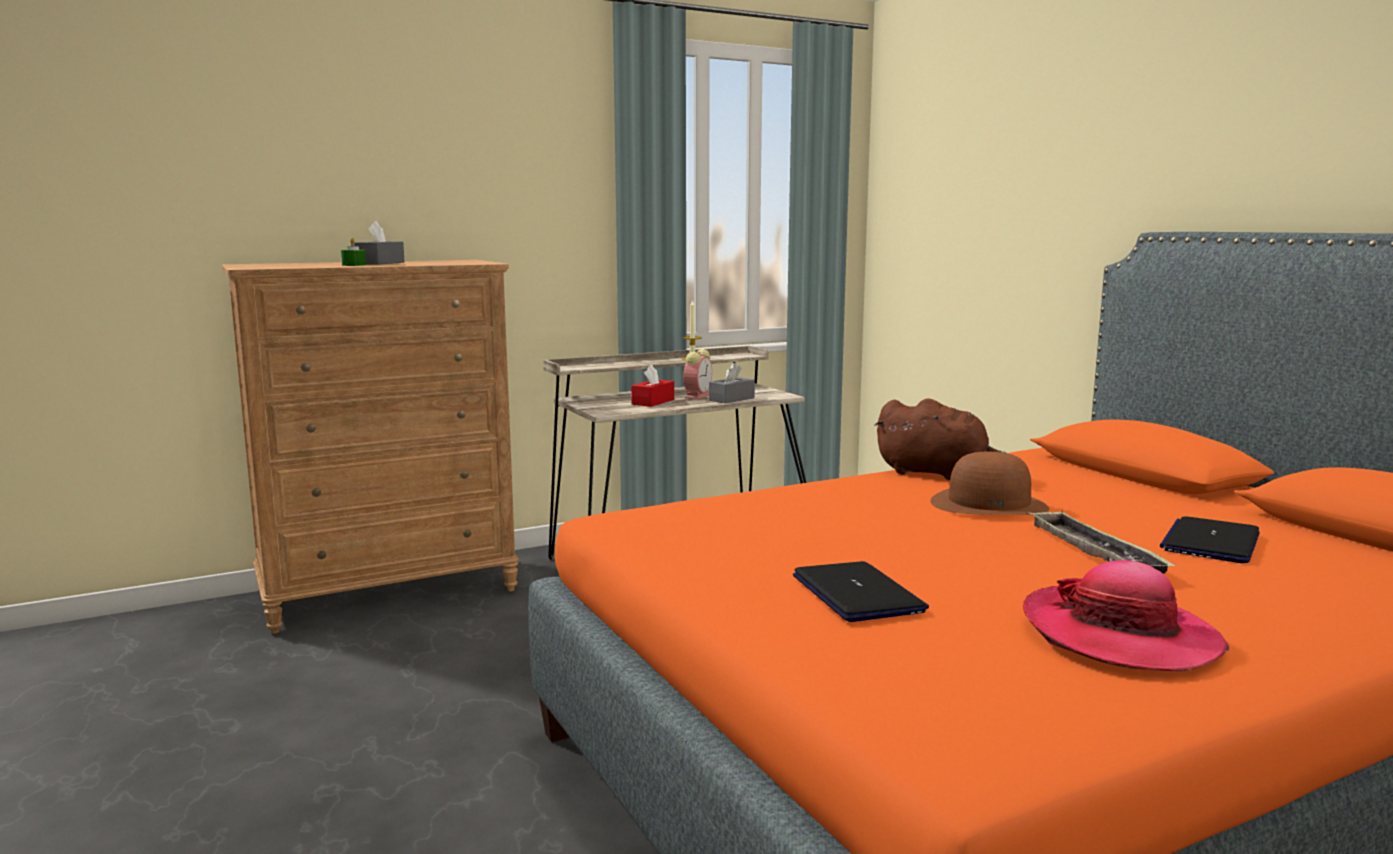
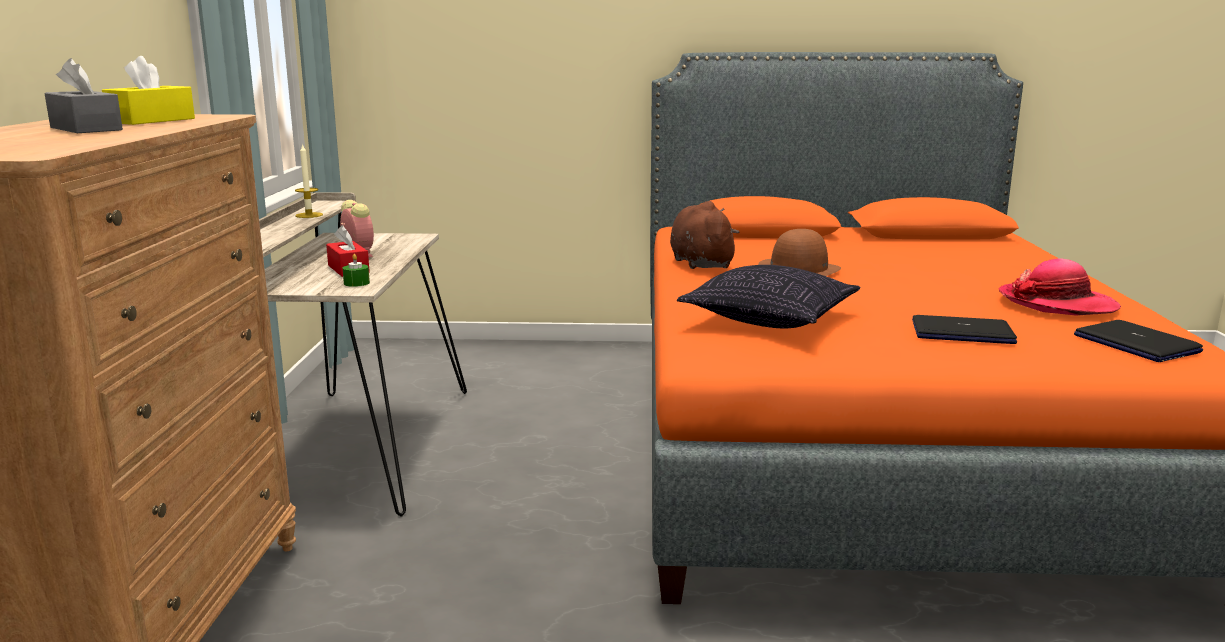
camera: 60 degrees left, 5 degrees up
(354, 265) = (111, 134): green candle -> green candle (356, 283)
(439, 262) = (151, 120): none -> yellow tissue box
(731, 399) = (399, 249): grey tissue box -> none
(761, 517) = (770, 318): none -> pillow
(936, 473) = (700, 263): brown plush toy -> brown plush toy turned 75 degrees counterclockwise
(1094, 551) = (917, 275): tray -> none
(1210, 542) = (914, 256): laptop -> laptop (1135, 344)

